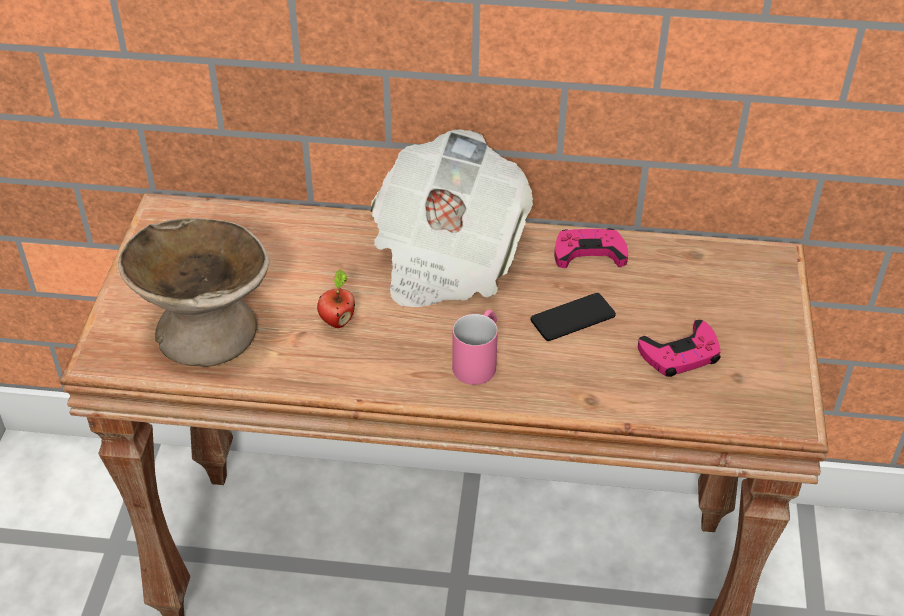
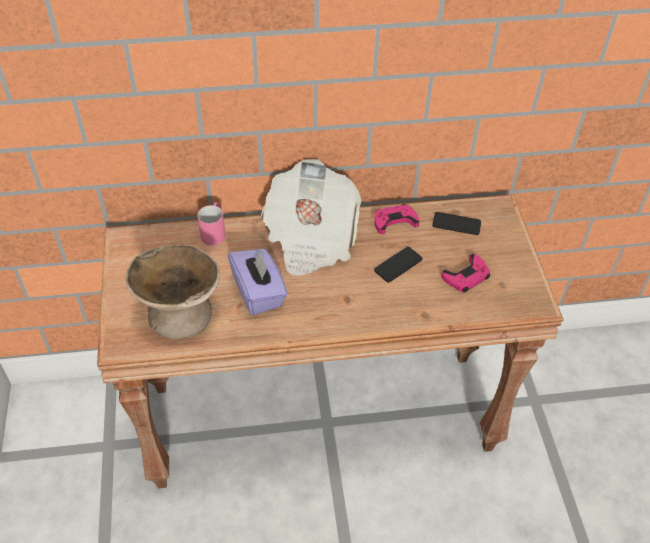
camera: 15 degrees left, 5 degrees up
(337, 321) = (259, 293): apple -> purple tissue box
(478, 360) = (352, 302): pink mug -> pink mug (214, 231)
(690, 273) = (456, 224): none -> phone

